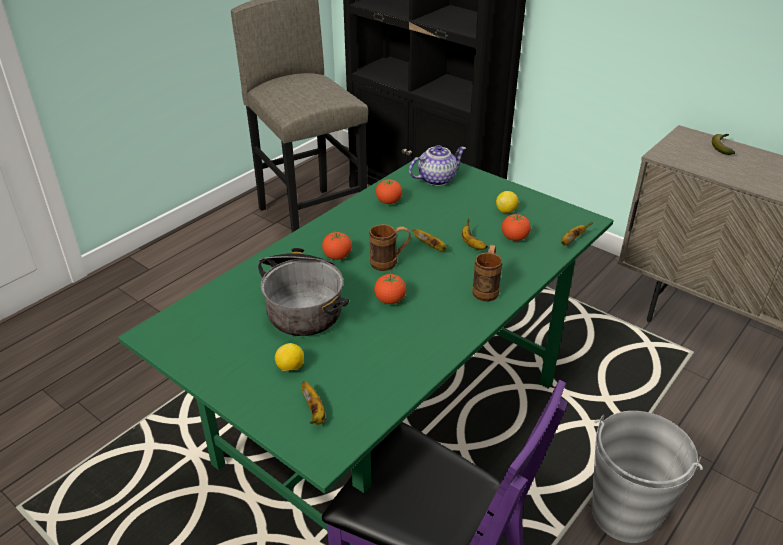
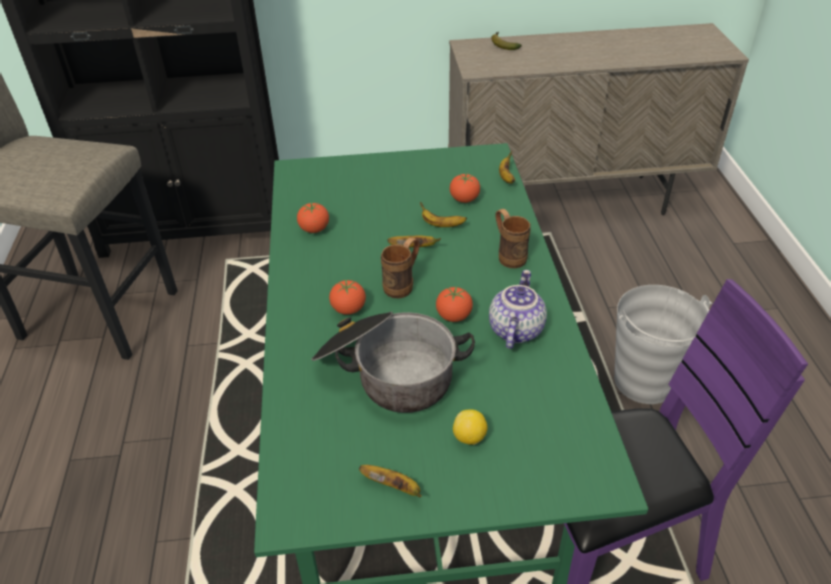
camera: 45 degrees left, 5 degrees up
(314, 411) = (547, 456): banana -> banana (393, 487)
(436, 179) = (324, 184): teapot -> teapot (514, 329)
(506, 211) = (424, 180): lemon -> none

